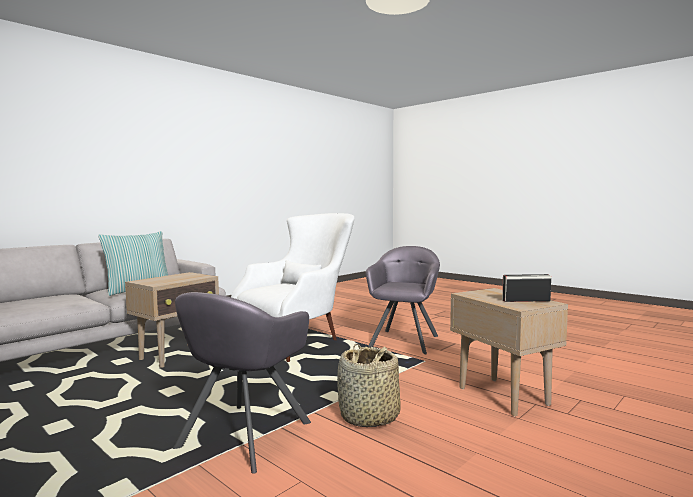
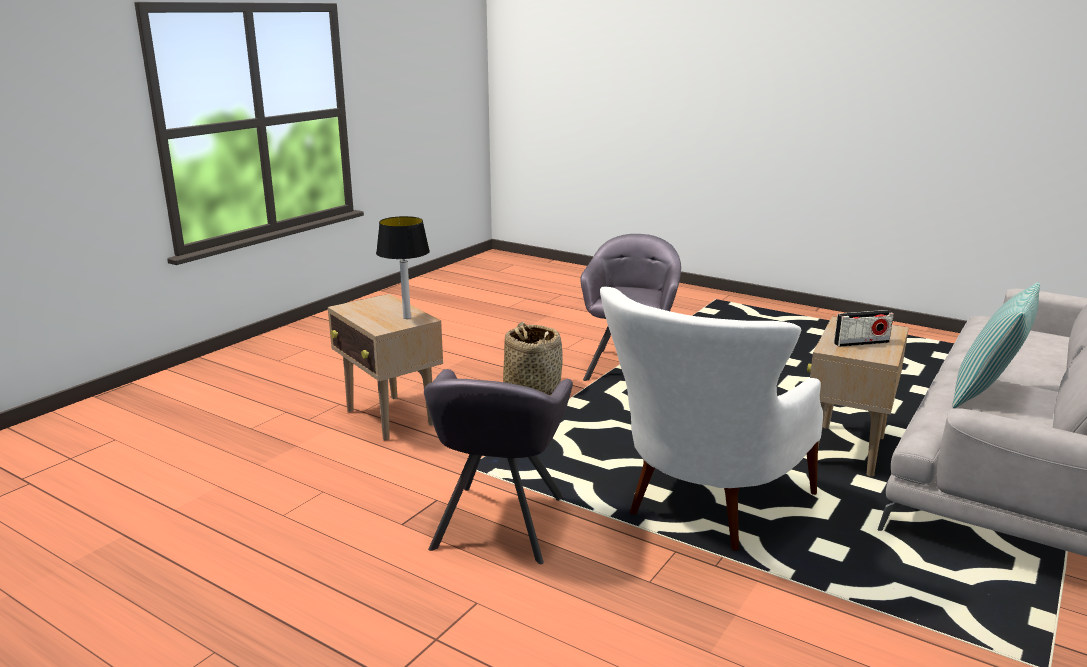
camera: 170 degrees right, 15 degrees up
(481, 295) = (406, 317): none -> table lamp
(526, 300) = (366, 309): radio -> radio (861, 343)

